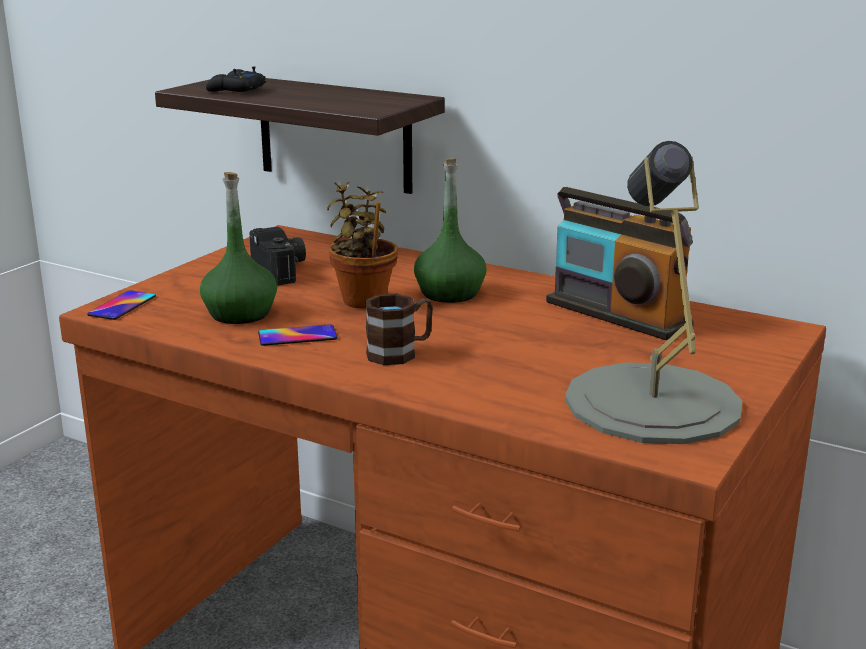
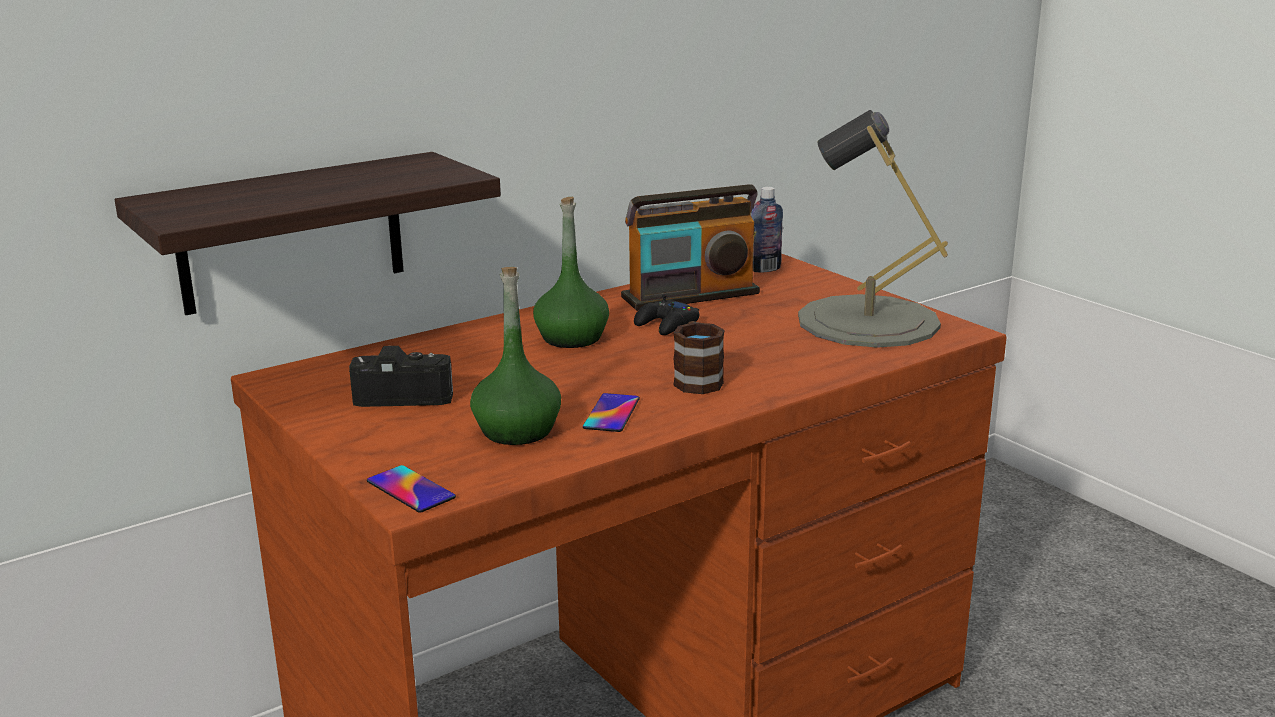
camera: 65 degrees left, 0 degrees up
(235, 90) = (238, 204): black game controller -> black game controller (667, 325)
(363, 299) = (542, 372): potted plant -> none
(750, 331) = (765, 269): none -> bottle

